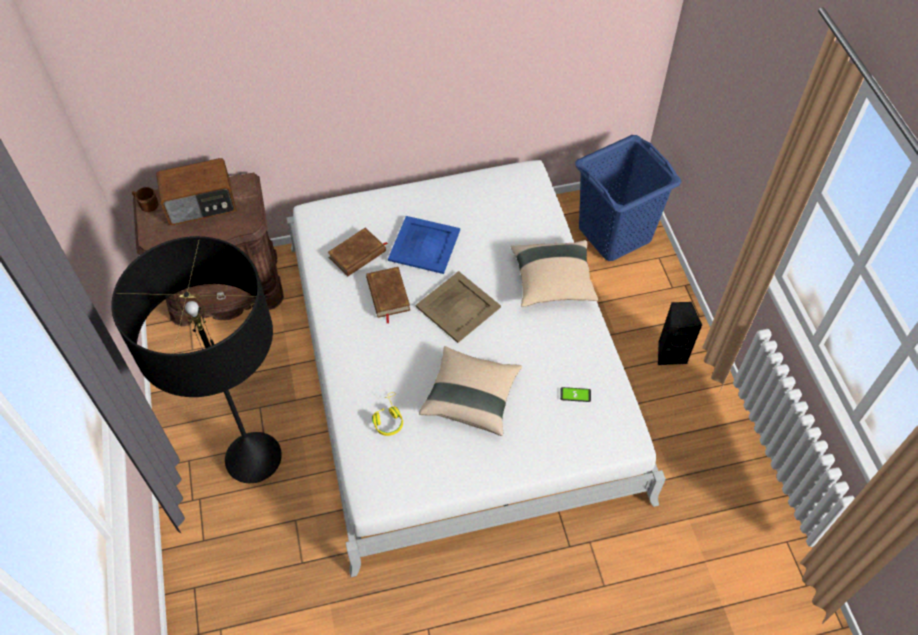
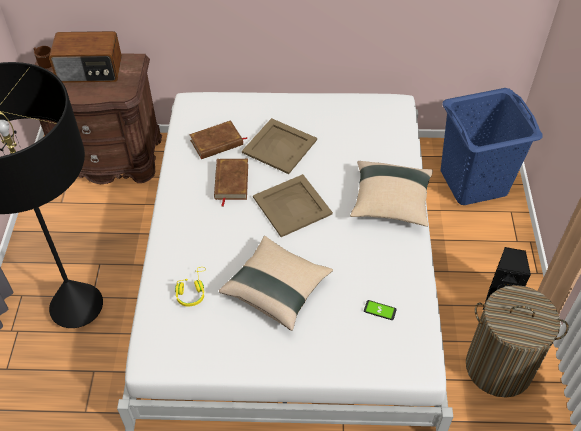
camera: 15 degrees right, 5 degrees down
(424, 245) = (279, 146): blue tray -> beige tray
(687, 418) = (499, 367): none -> laundry basket

